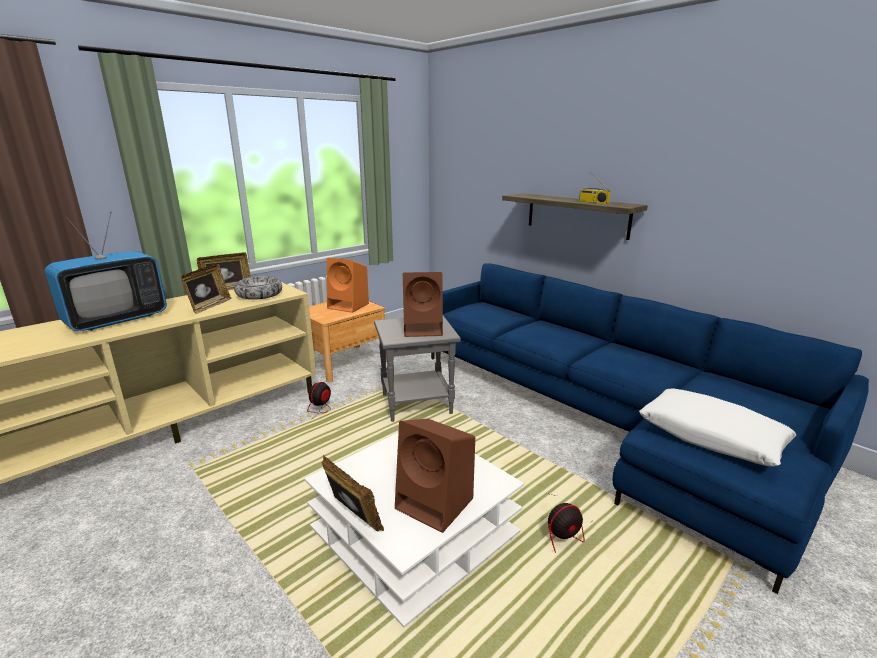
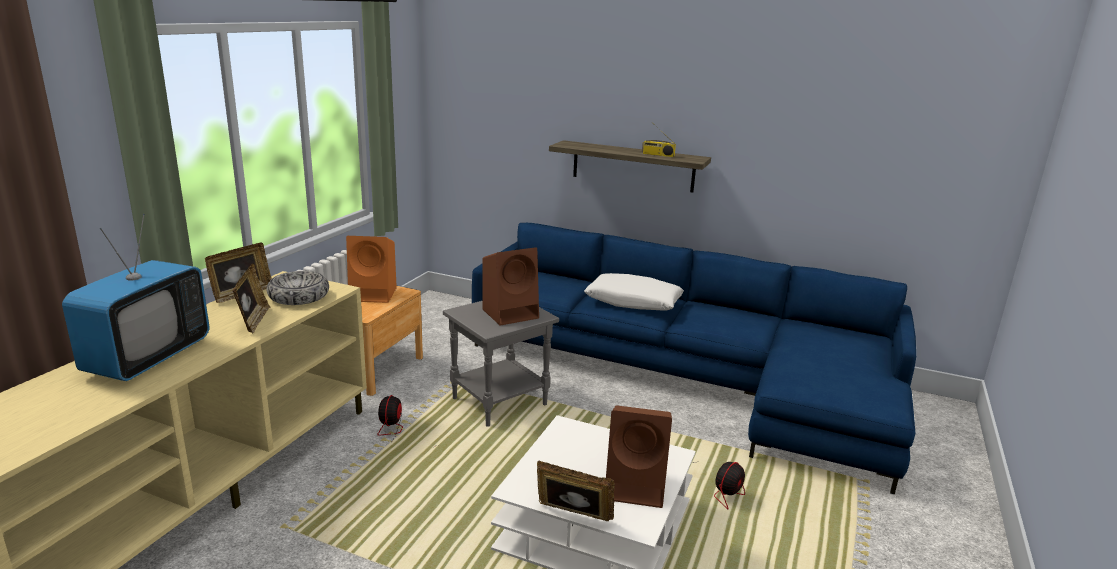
camera: 25 degrees left, 0 degrees up
(711, 436) = (825, 377): white pillow -> white pillow (633, 302)

